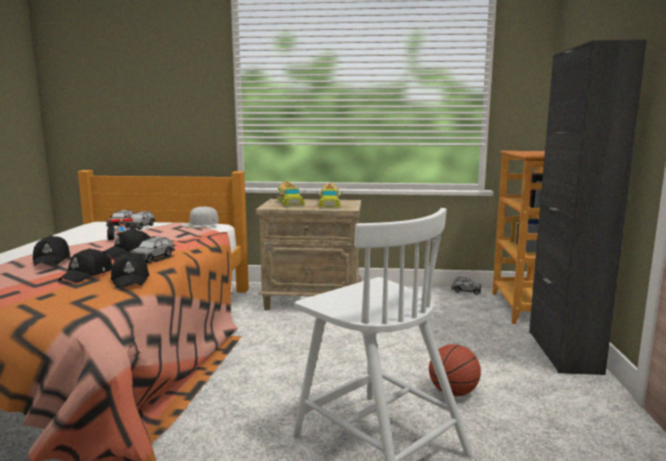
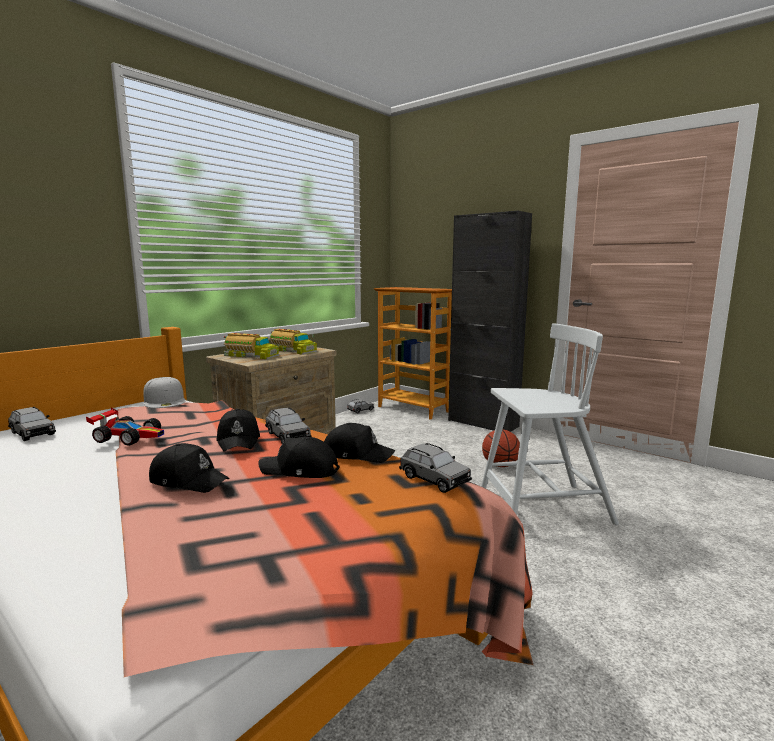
camera: 55 degrees left, 0 degrees up
(87, 275) = (300, 470): black cap -> black cap turned 135 degrees clockwise
(140, 227) = (77, 426): grey toy car -> grey toy car (434, 479)

